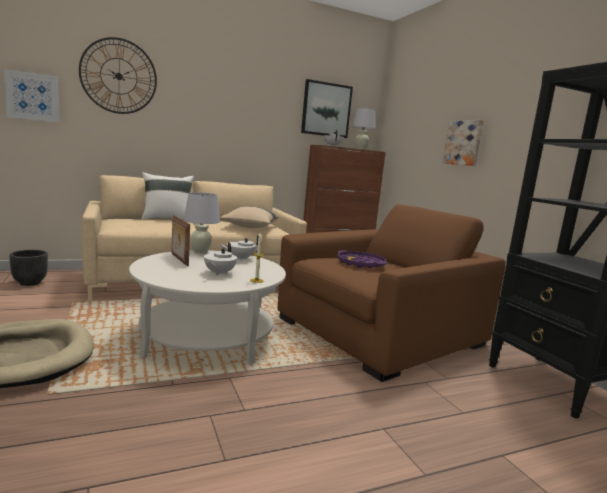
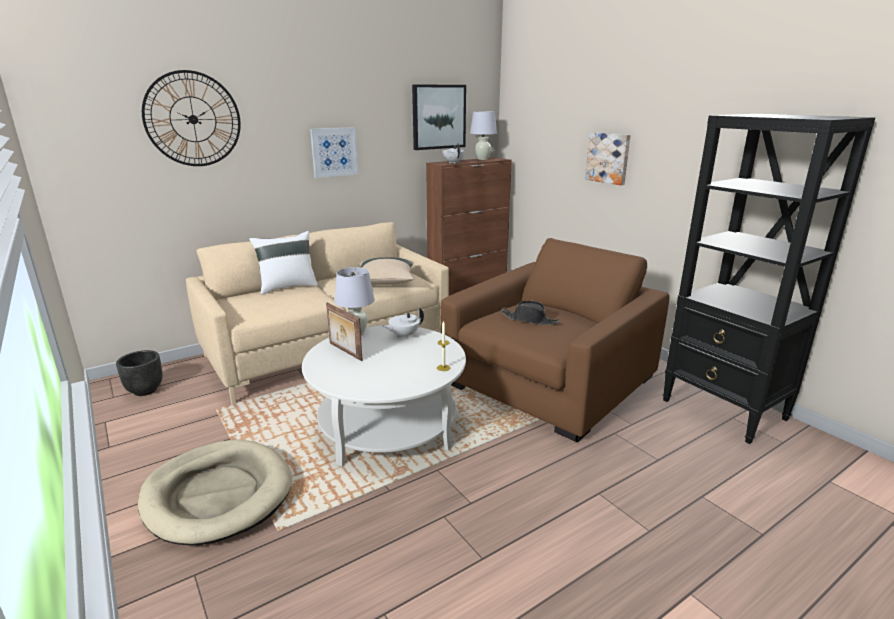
camera: 10 degrees left, 10 degrees up
(33, 96) = (92, 164): picture -> picture (334, 152)
(219, 273) = (400, 365): white teapot -> none
(360, 264) = (529, 320): purple tray -> black hat

